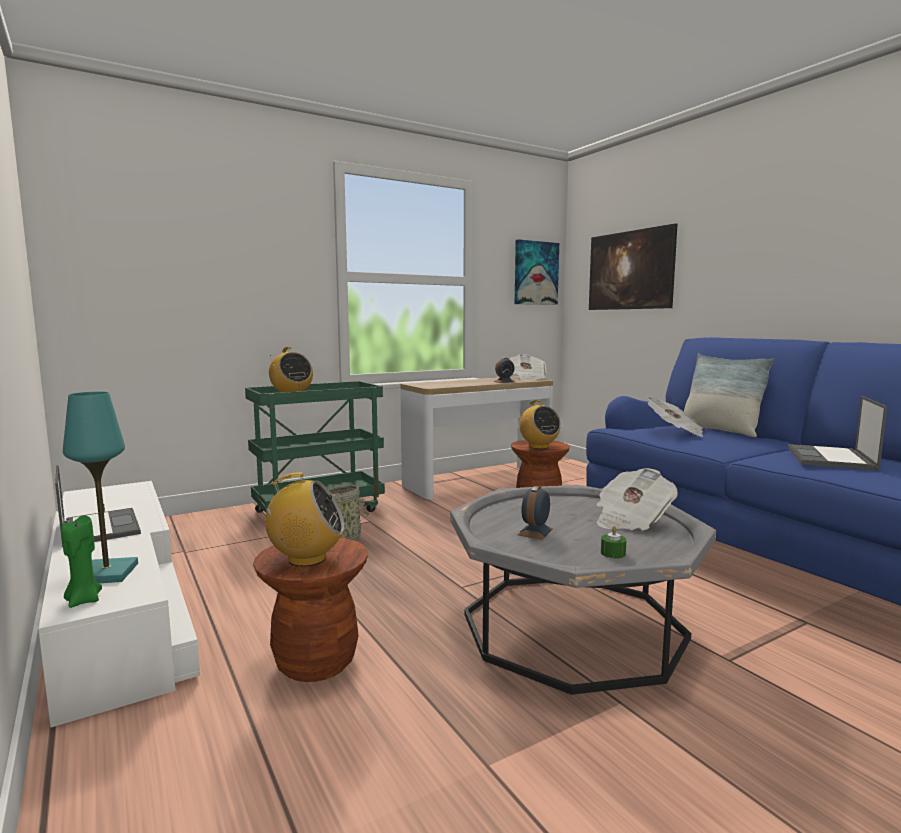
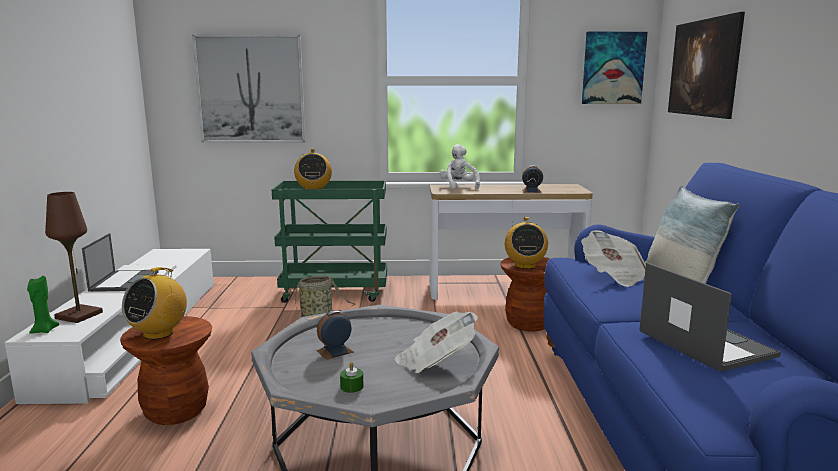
camera: 30 degrees right, 5 degrees up
(107, 574) = (79, 315): turquoise table lamp -> brown table lamp
(190, 280) = (251, 89): none -> picture
(306, 559) = (159, 333): radio -> radio turned 90 degrees clockwise
(433, 383) = (458, 186): none -> white plush toy
(527, 379) = (568, 189): newspaper -> none
(831, 458) = (703, 343): laptop -> laptop turned 105 degrees clockwise

